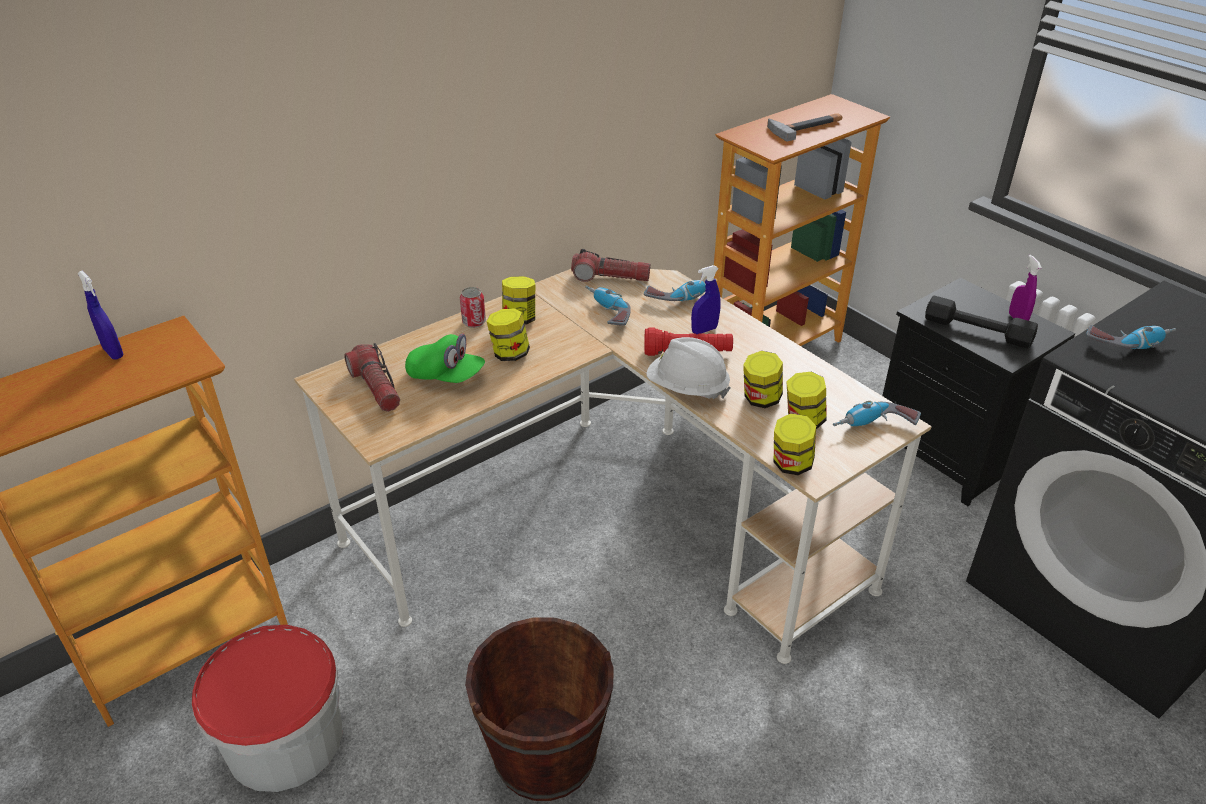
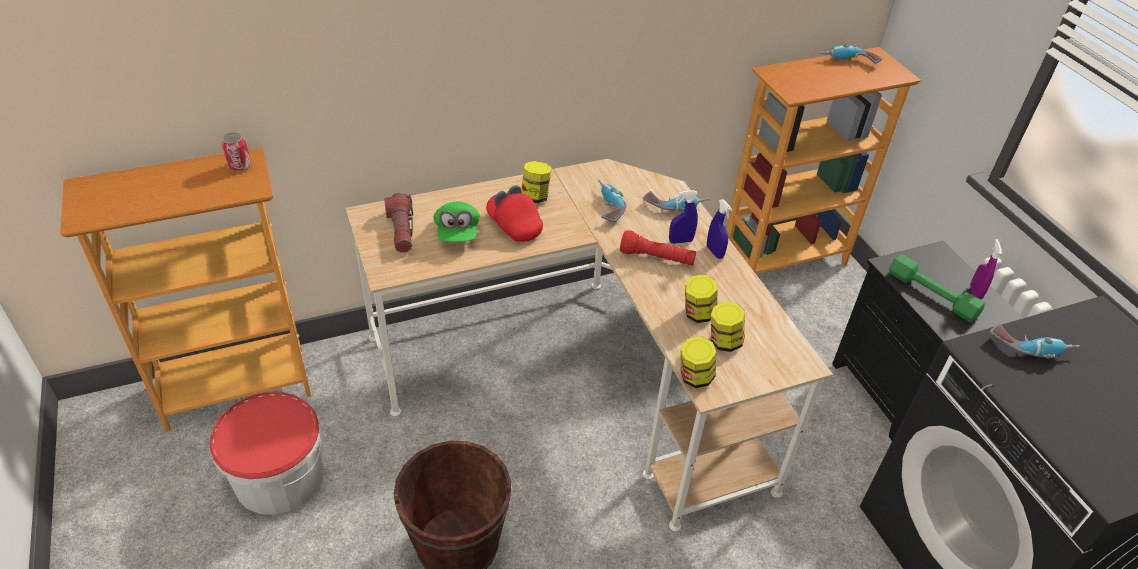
camera: 15 degrees right, 5 degrees up
(113, 353) = (202, 167): blue spray bottle -> blue spray bottle (714, 252)
(446, 376) = (457, 233): green cap -> green cap turned 45 degrees clockwise
(474, 322) = (499, 191): can -> can (239, 166)
(509, 354) = (514, 225): jar -> red cap
(610, 277) = (625, 176): flashlight -> none
(687, 388) = (641, 289): white hard hat -> none
(806, 127) = (837, 76): hammer -> none
(874, 427) = (782, 362): power drill -> power drill (848, 62)
(977, 331) = (931, 295): black dumbbell -> green dumbbell

